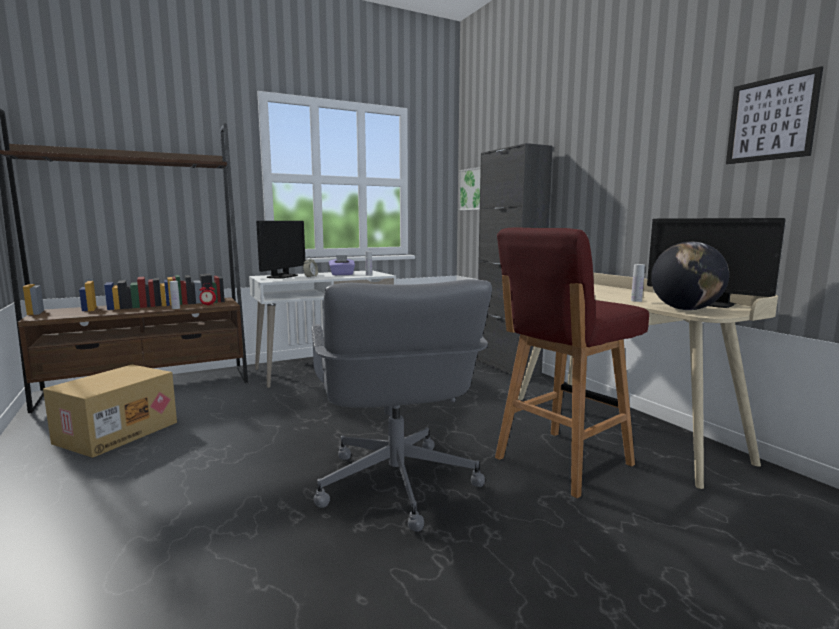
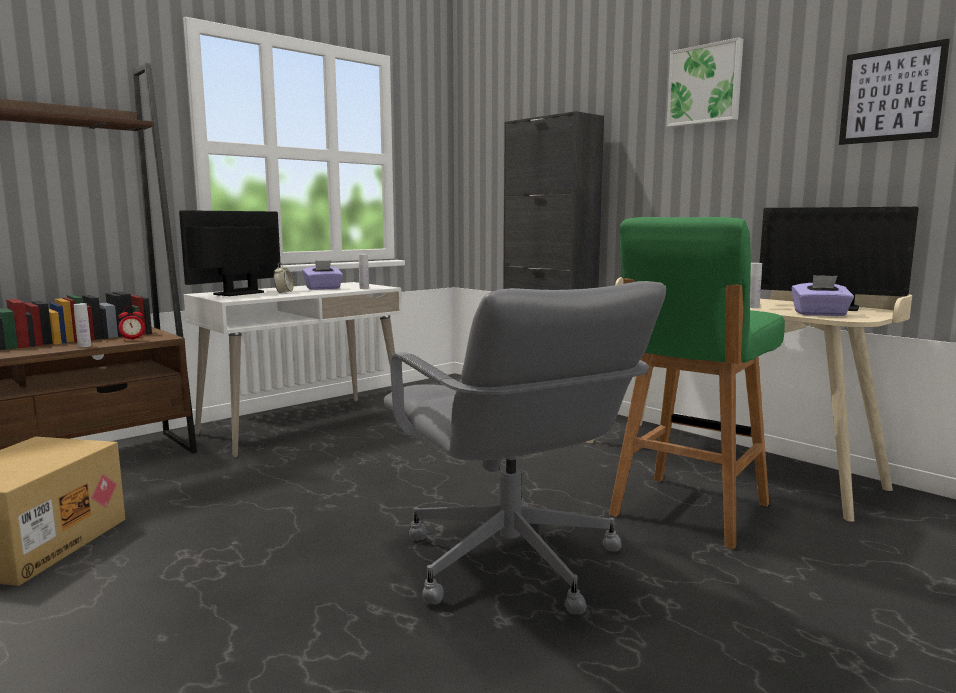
camera: 15 degrees left, 0 degrees up
(282, 276) = (239, 293): monitor -> monitor turned 150 degrees counterclockwise
(473, 189) = (481, 170): picture -> picture (705, 85)
(561, 462) = (688, 511): red stool -> green stool
(685, 309) = (820, 314): globe -> purple tissue box

